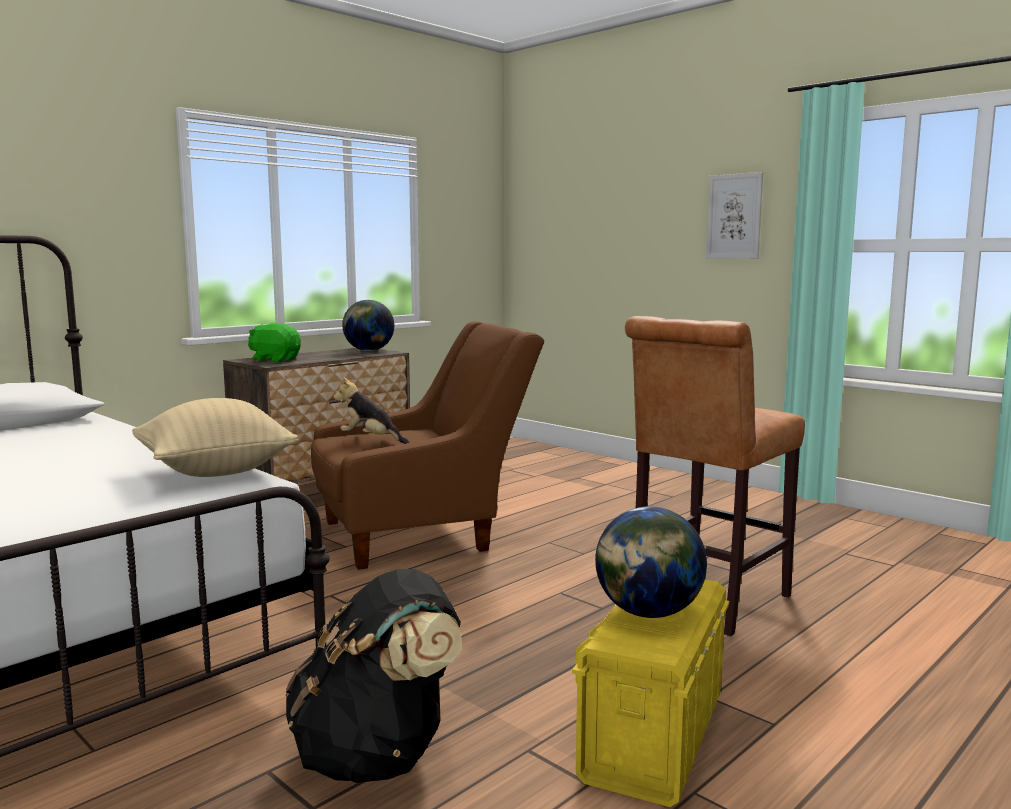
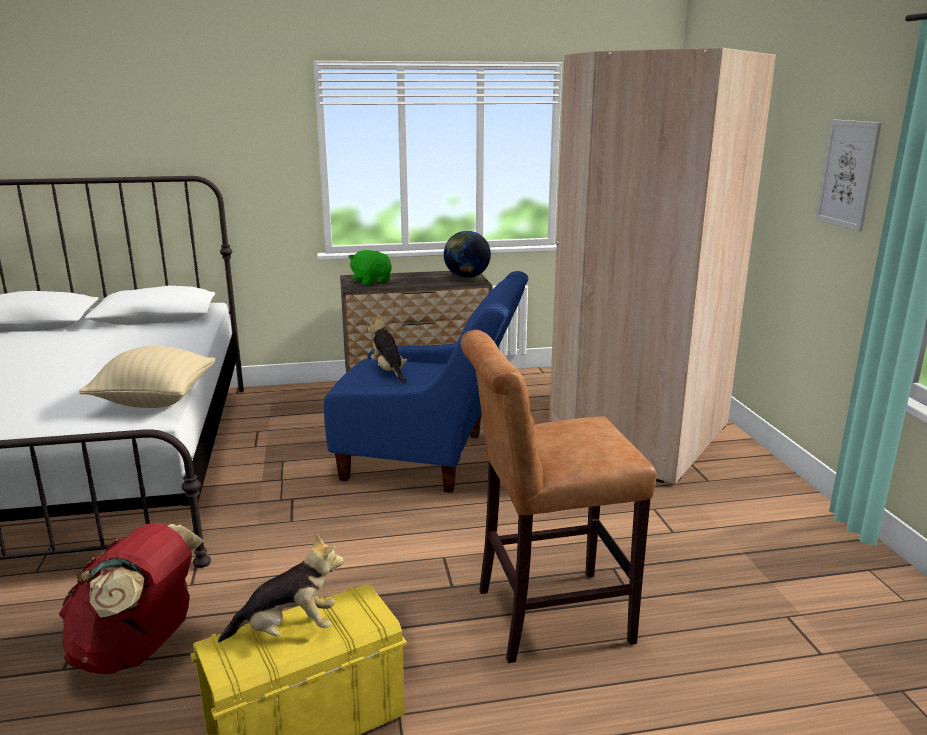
camera: 35 degrees right, 10 degrees up
(378, 756) = (139, 649): black backpack -> red backpack
(421, 534) = (428, 458): brown armchair -> blue armchair
(568, 481) = (632, 433): none -> beige wardrobe
(648, 613) = (288, 629): globe -> plush toy

